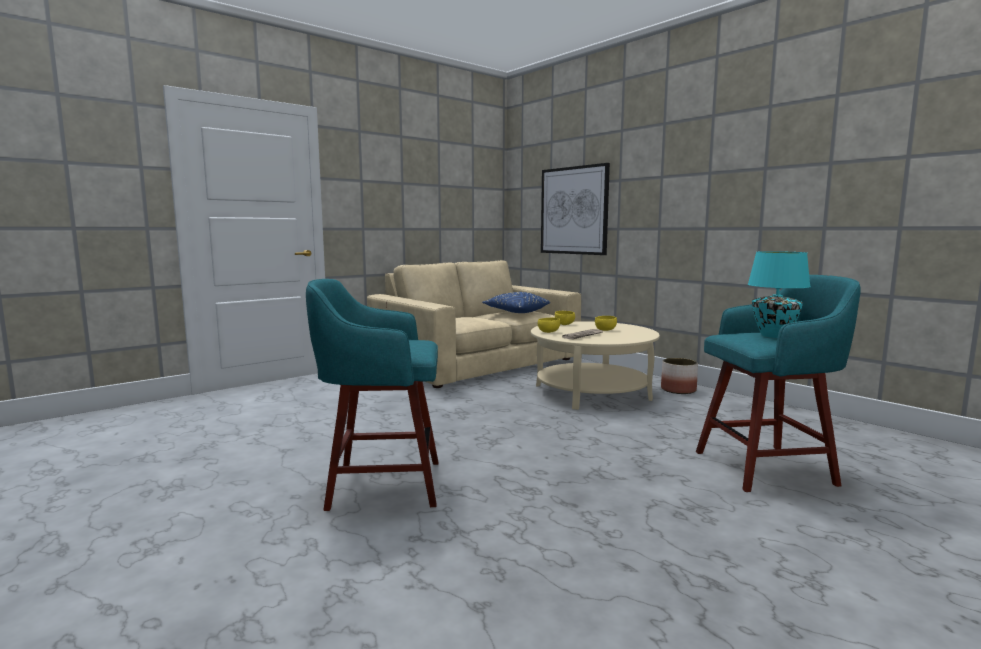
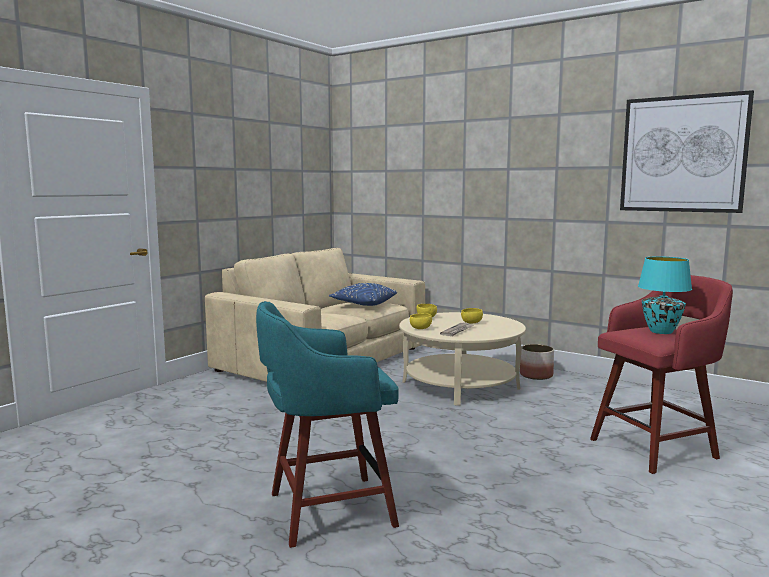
camera: 15 degrees left, 0 degrees up
(574, 210) = (413, 197): picture -> picture (683, 154)
(768, 468) = (656, 448): turquoise stool -> red stool

